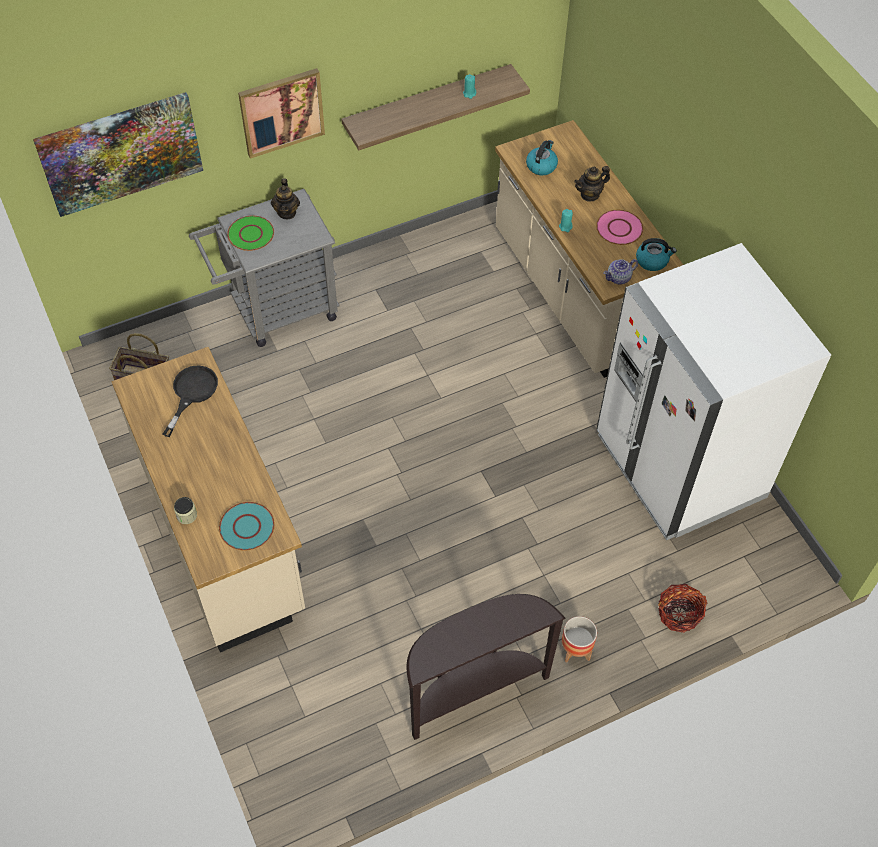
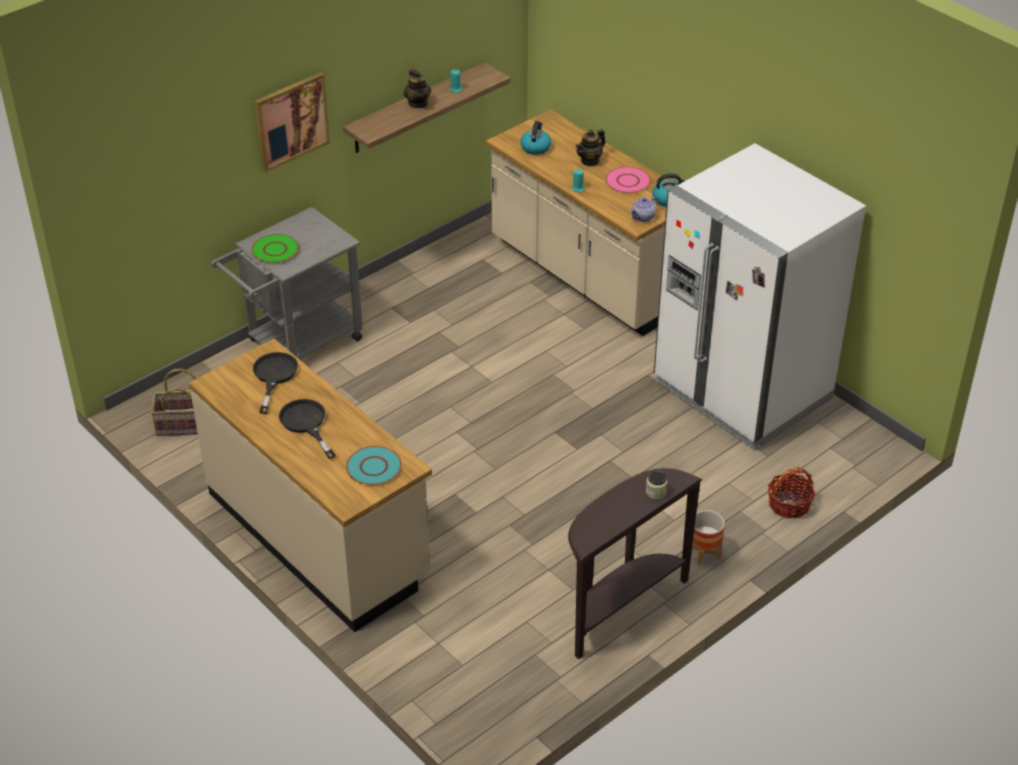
camera: 15 degrees left, 15 degrees down
(121, 153) = (152, 172): picture -> none
(187, 515) = (310, 470): jar -> jar (656, 492)
(202, 458) = (306, 424): none -> black frying pan
(287, 212) = (303, 227): teapot -> teapot (418, 103)

